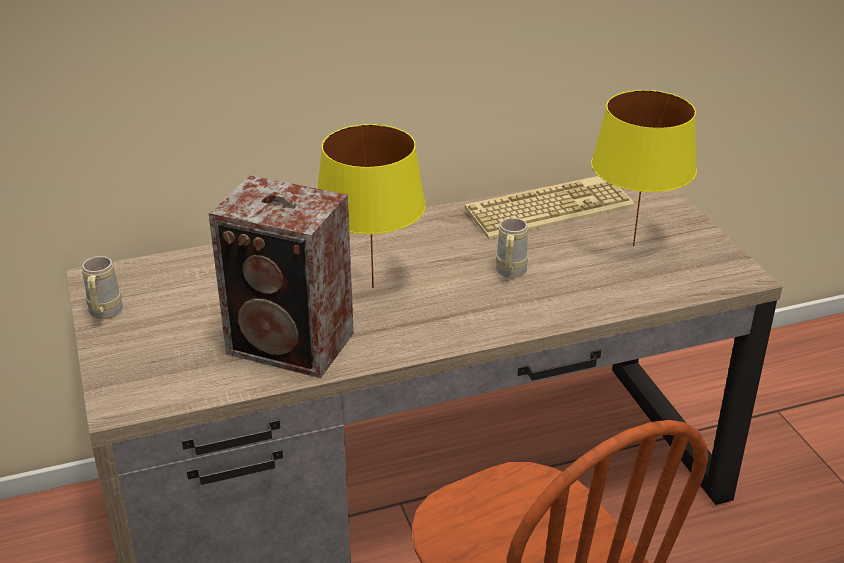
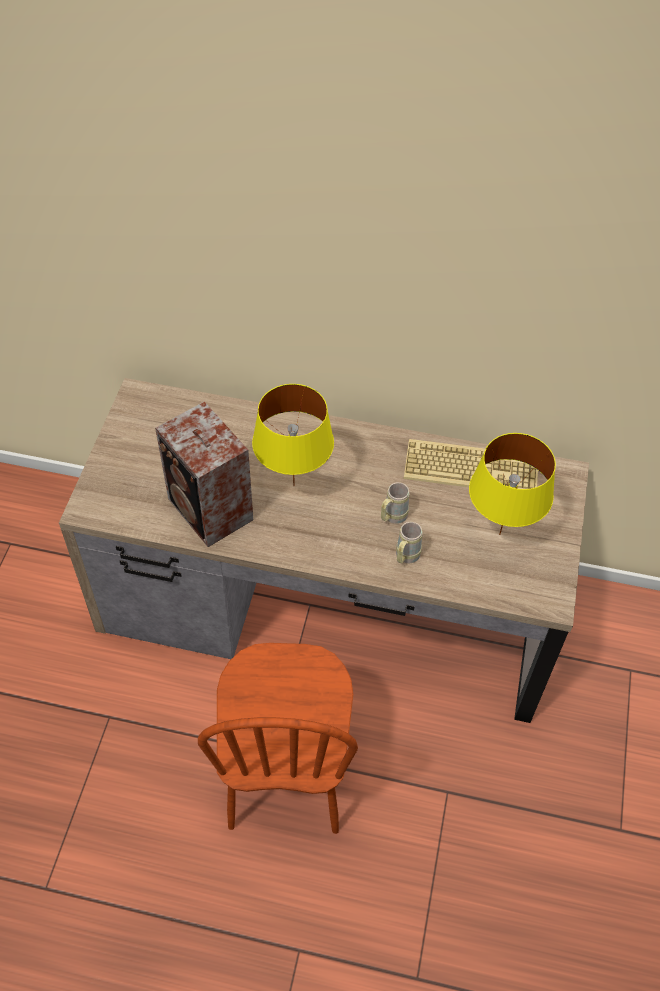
camera: 30 degrees right, 20 degrees up
(104, 314) = (122, 429): beige mug -> beige mug (405, 557)

